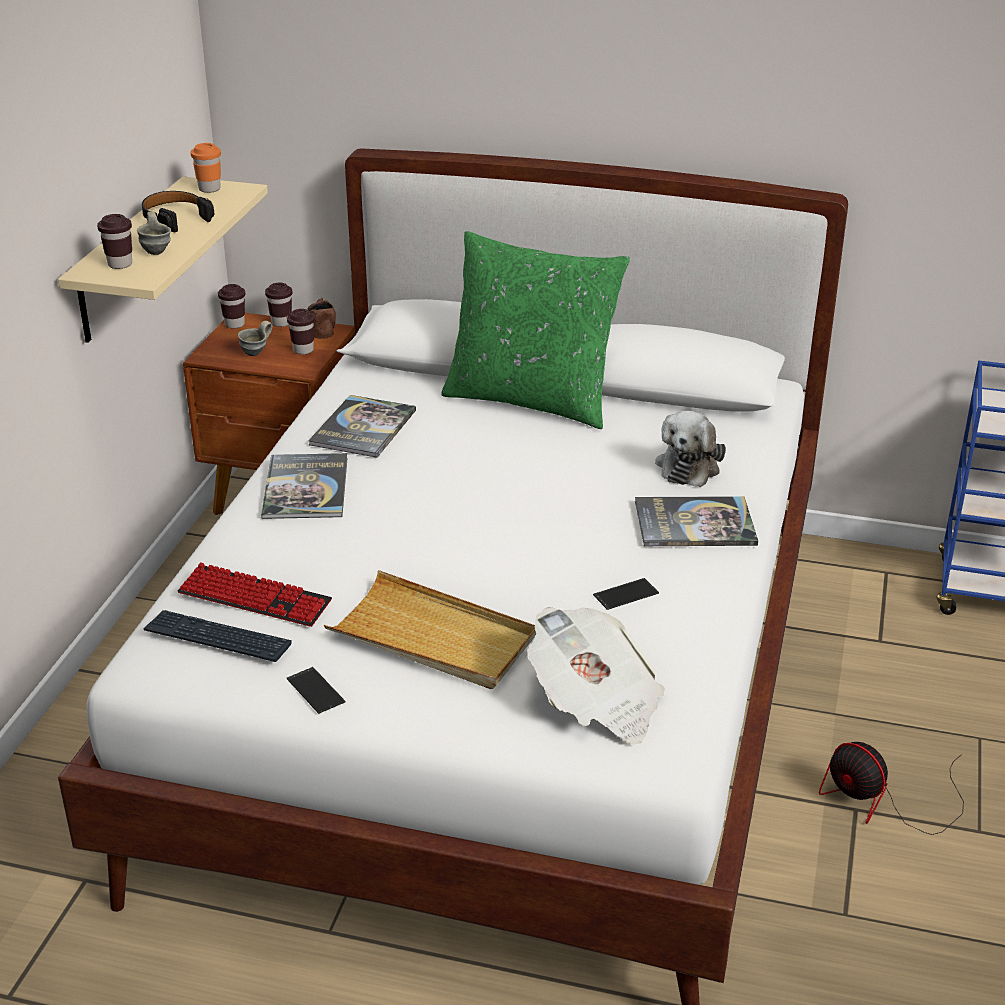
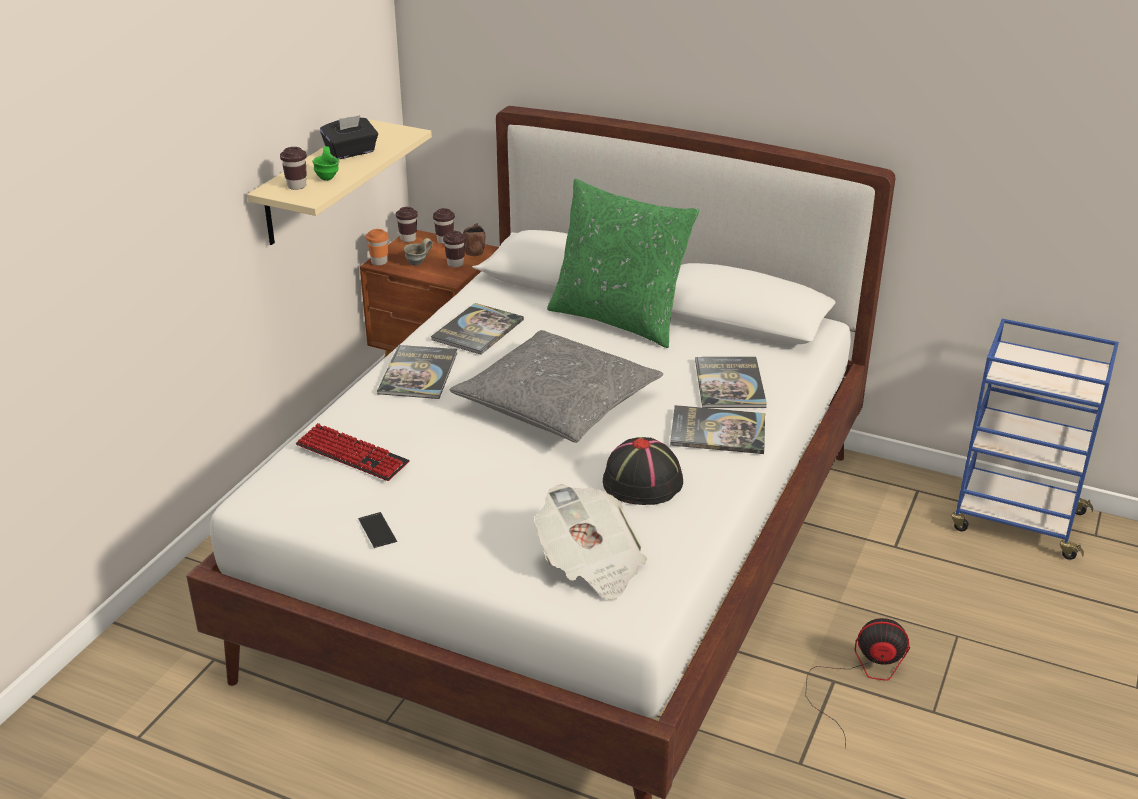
camera: 10 degrees right, 0 degrees up
(158, 250) = (329, 177): grey mug -> green mug
(175, 218) = (351, 152): black headphones -> black tissue box
(209, 189) = (385, 130): orange cup -> orange cup (379, 262)
(217, 638) = (315, 482): keyboard -> none
(433, 637) = (479, 499): beige tray -> none
(490, 508) = (557, 403): none -> grey pillow
(626, 594) = (643, 482): phone -> black hat
(689, 465) = (729, 384): plush toy -> book
(884, 802) = (860, 678): fan -> fan turned 135 degrees clockwise

